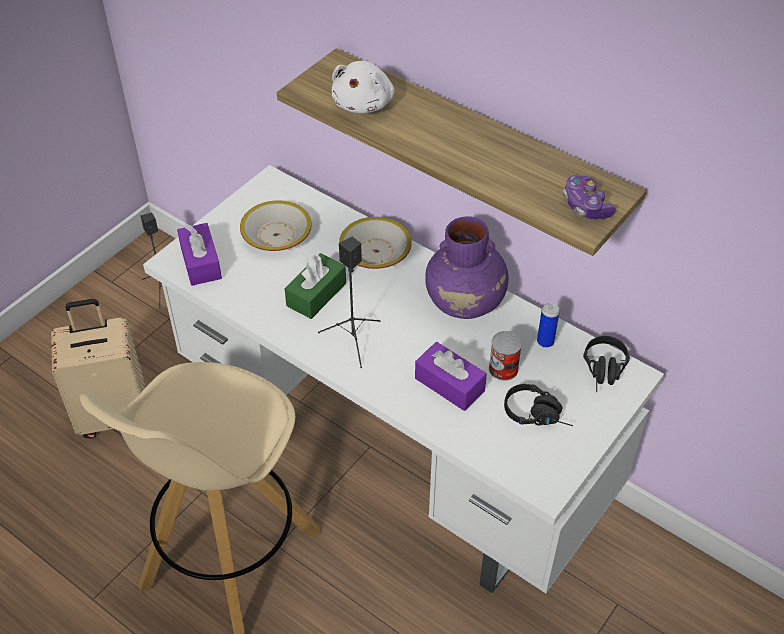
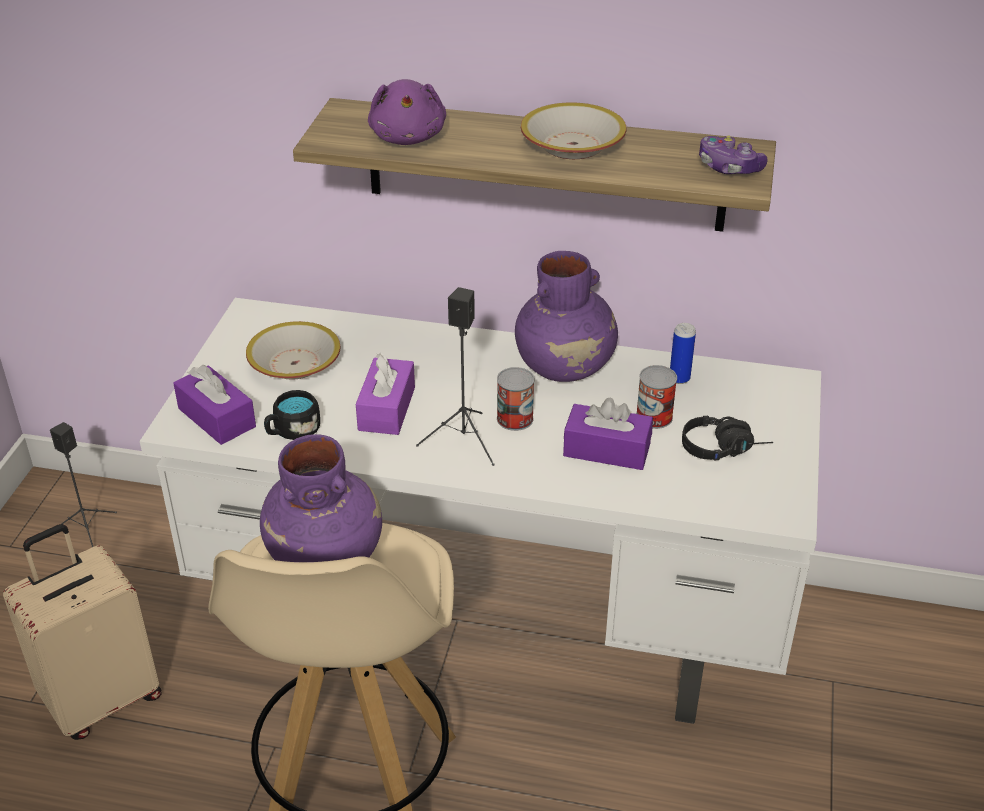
camera: 25 degrees left, 10 degrees down
(211, 397) = (325, 556): none -> purple vase
(243, 291) = (292, 431): none -> black mug
(316, 294) = (386, 409): green tissue box -> purple tissue box
(364, 103) = (408, 137): white plush toy -> purple plush toy
(376, 252) = (427, 348): bowl -> bowl (573, 145)
(400, 334) = (515, 419): none -> can
(604, 372) = (762, 388): black headphones -> none

